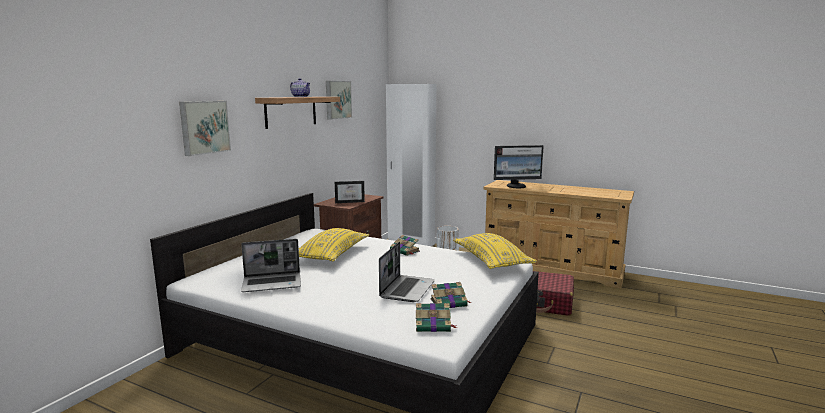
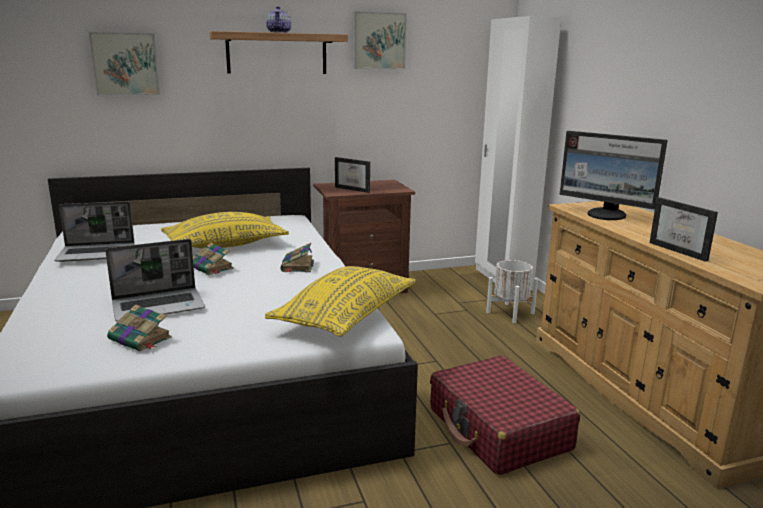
camera: 45 degrees right, 5 degrees up
(273, 283) = (98, 254): laptop -> laptop turned 45 degrees counterclockwise
(434, 325) = (54, 353): book -> book (211, 268)
(577, 193) = (683, 251): none -> picture frame

